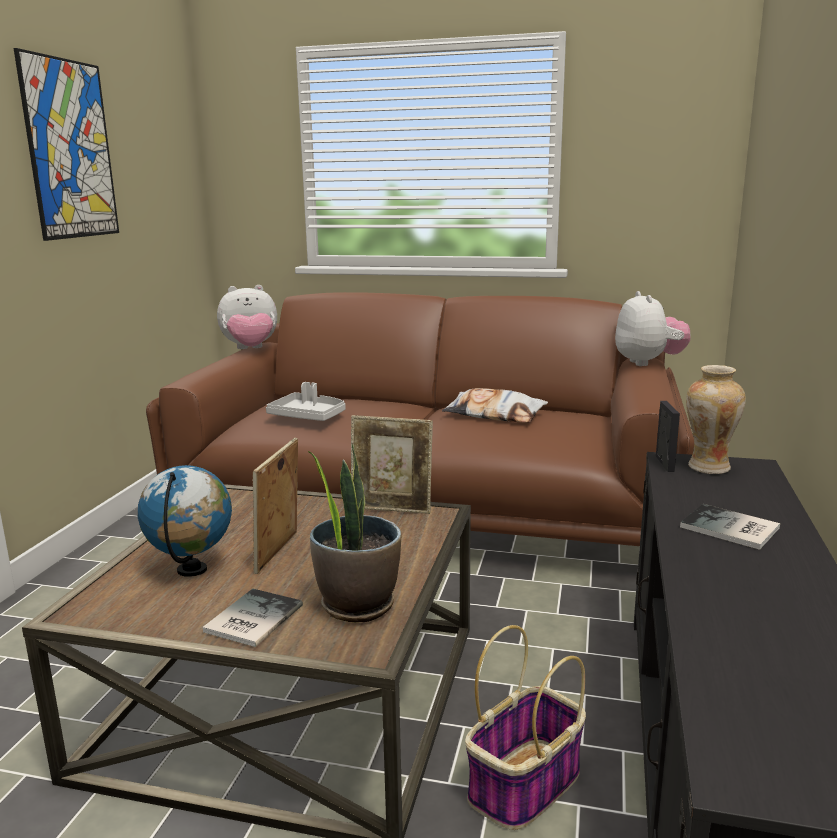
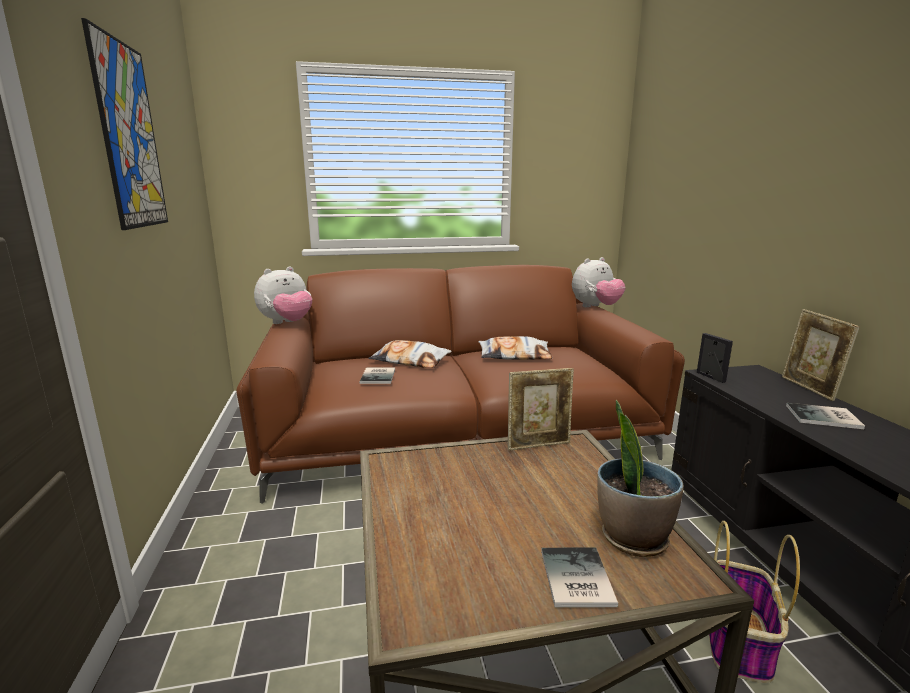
camera: 25 degrees left, 0 degrees up
(192, 570) = (457, 543): globe -> none
(279, 553) = (508, 506): picture frame -> picture frame (809, 389)
(308, 416) = (379, 376): grey tray -> book
(365, 406) = (410, 361): none -> pillow
(648, 363) = (595, 307): plush toy -> plush toy turned 90 degrees clockwise
(707, 467) = (737, 376): vase -> none

